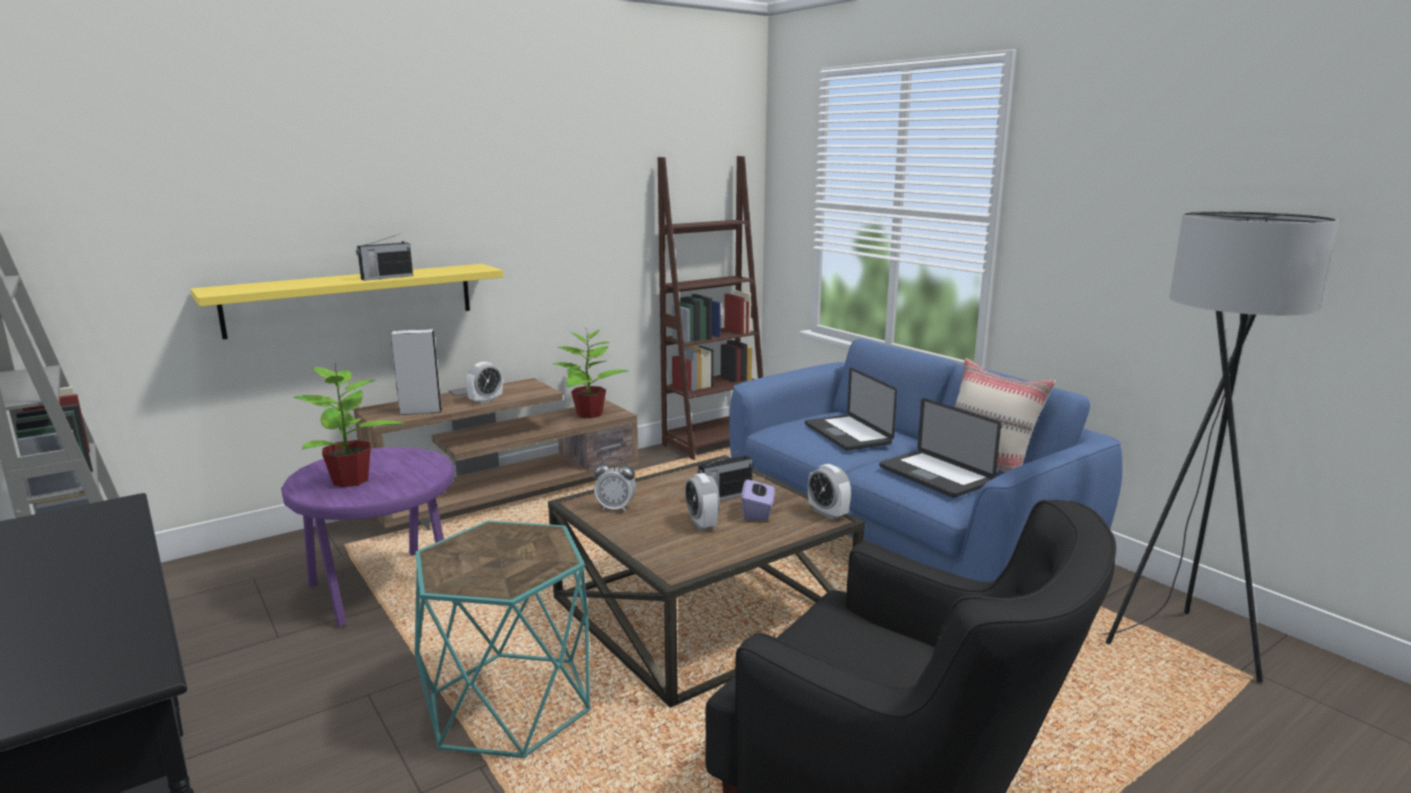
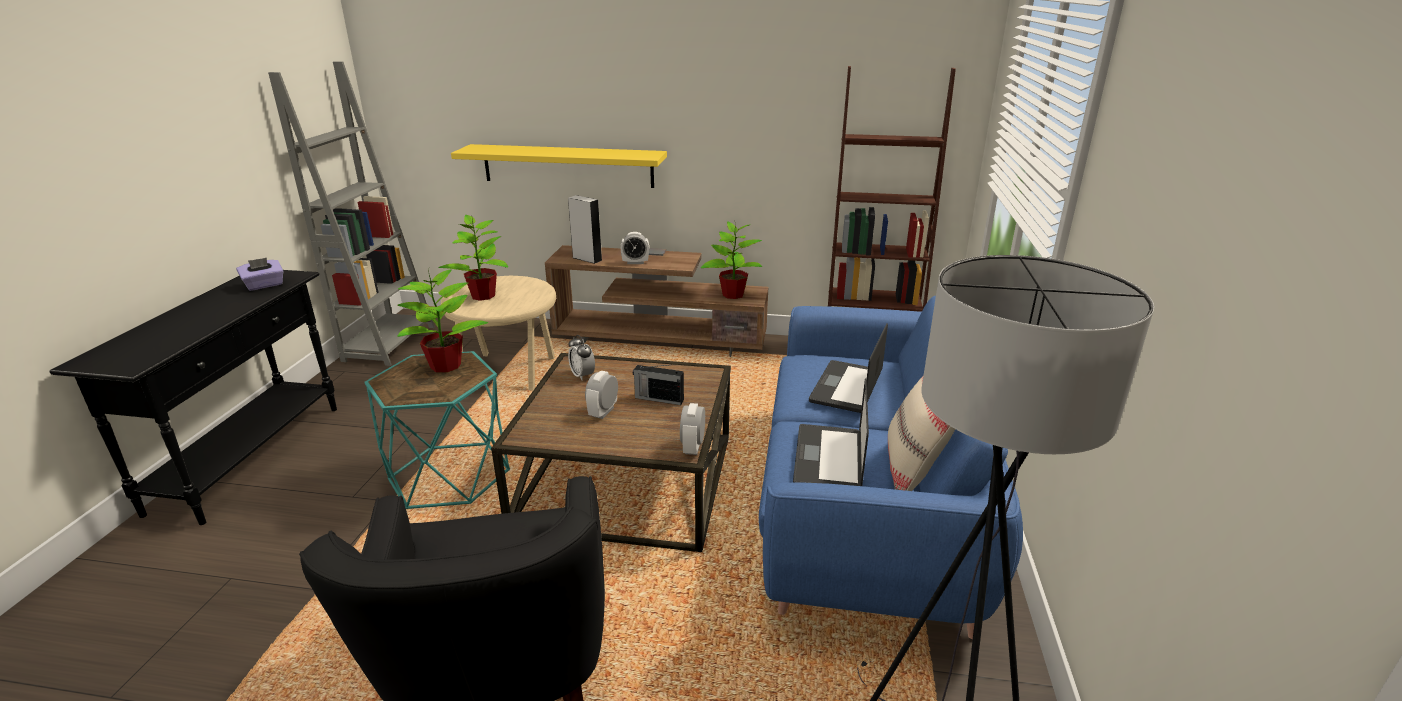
camera: 45 degrees right, 10 degrees up
(384, 587) = (509, 373): purple side table -> beige side table
(386, 277) = (573, 154): radio -> none
(490, 541) = (446, 365): none -> potted plant
(758, 512) = (651, 422): purple tissue box -> purple tissue box (264, 285)

